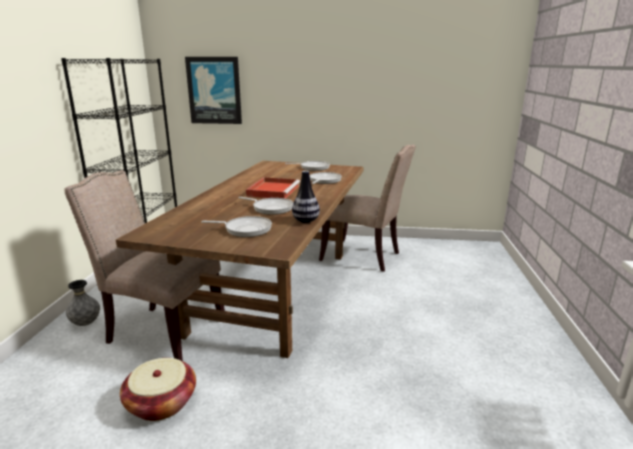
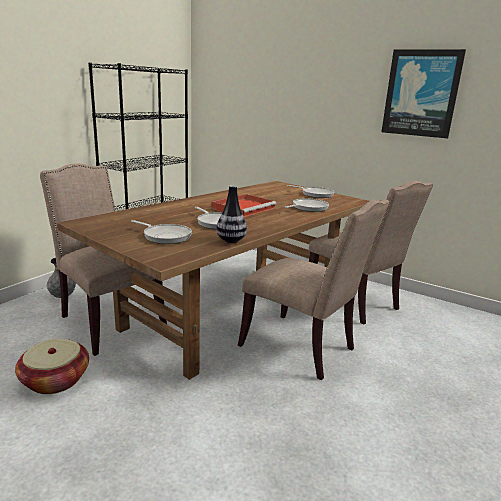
camera: 25 degrees right, 0 degrees up
(214, 90) = (243, 105): picture -> picture (421, 93)
(355, 303) = (302, 348): none -> beige chair

